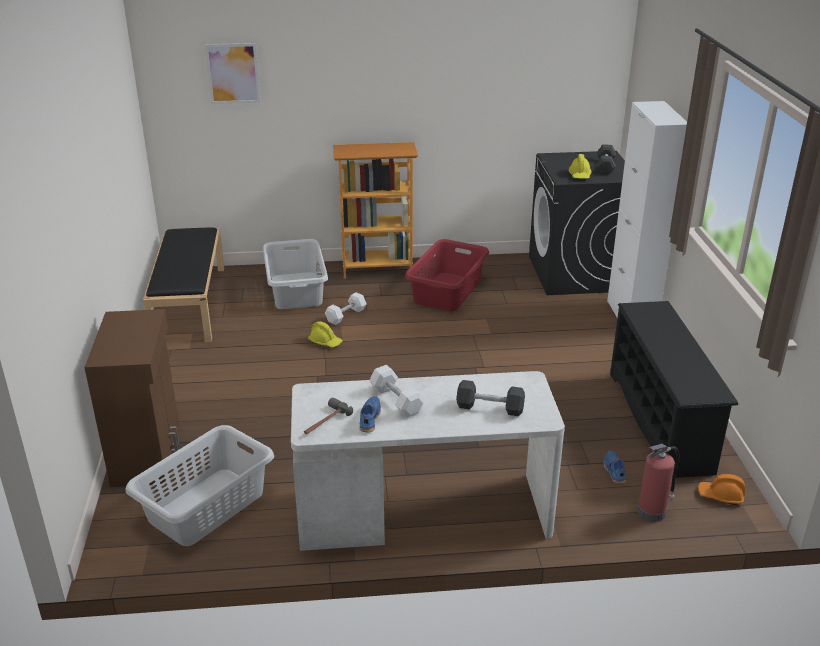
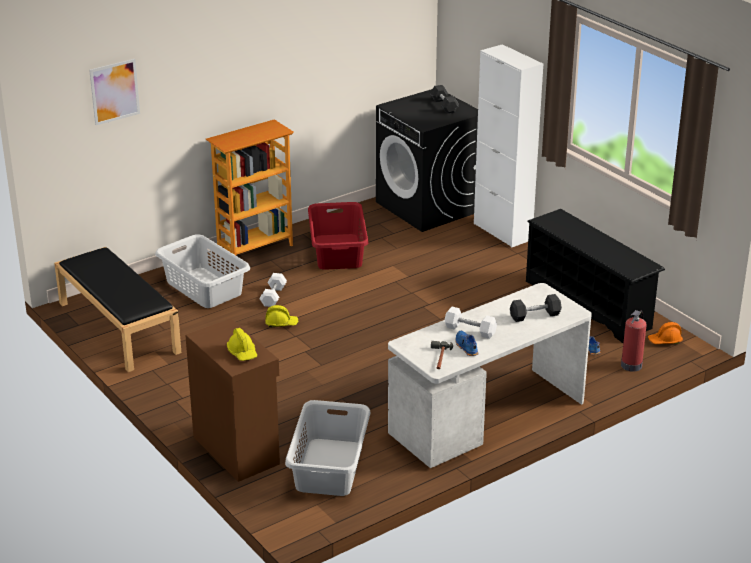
camera: 30 degrees left, 0 degrees up
(579, 175) = (433, 119): yellow hard hat -> yellow hard hat (242, 353)

